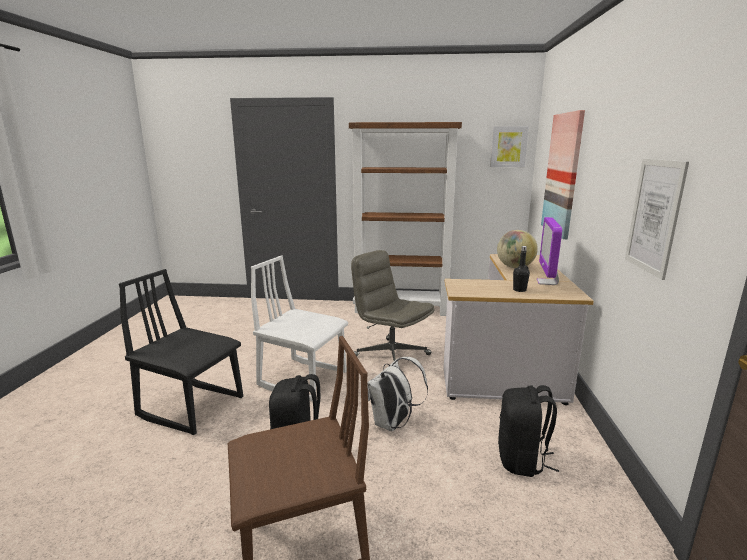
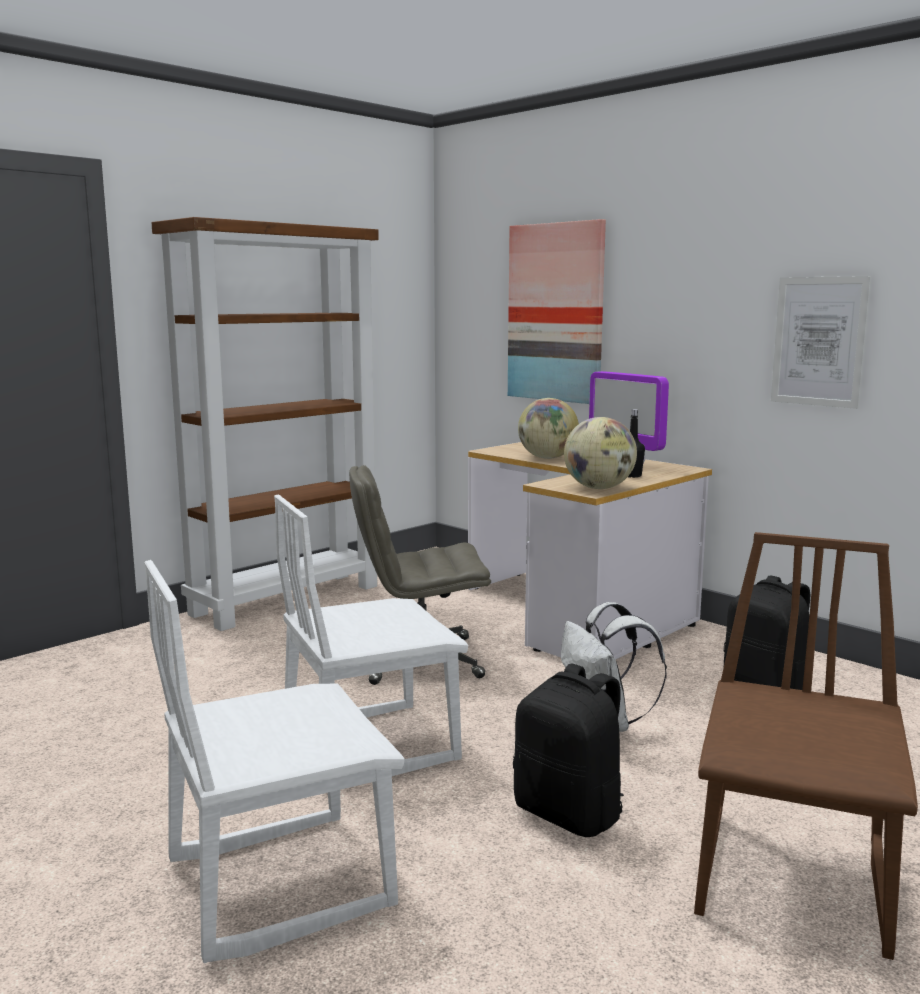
camera: 50 degrees left, 5 degrees down
(192, 406) = (279, 882): black chair -> white chair
(471, 291) = (599, 488): none -> globe
(508, 146) = (402, 276): picture -> none

